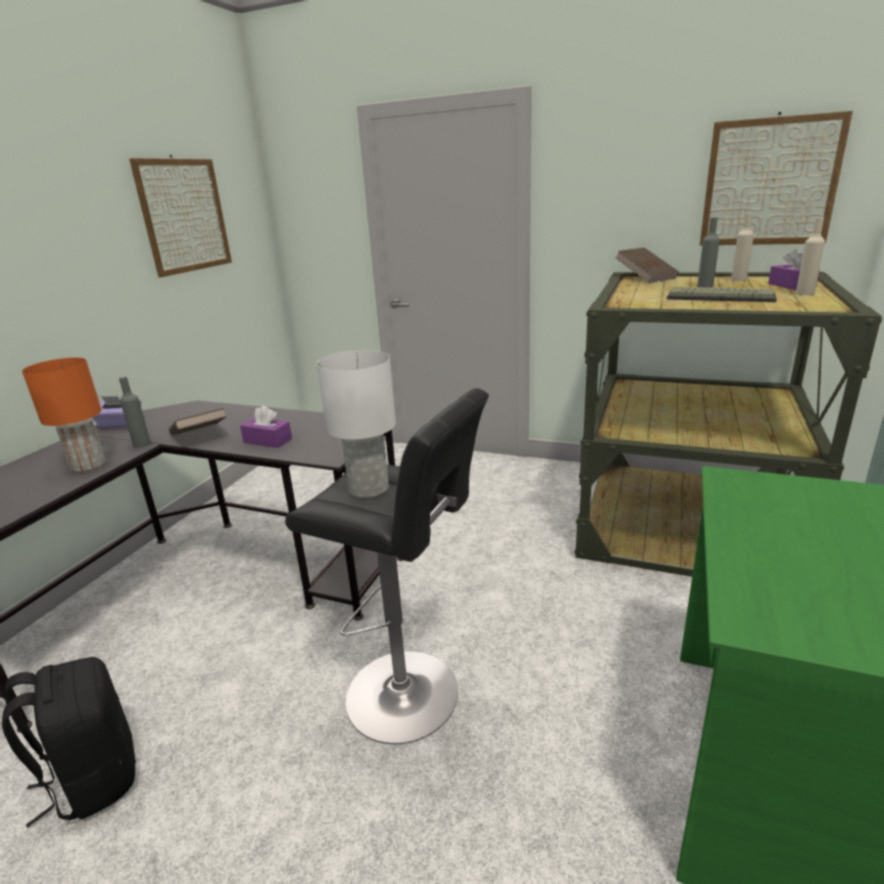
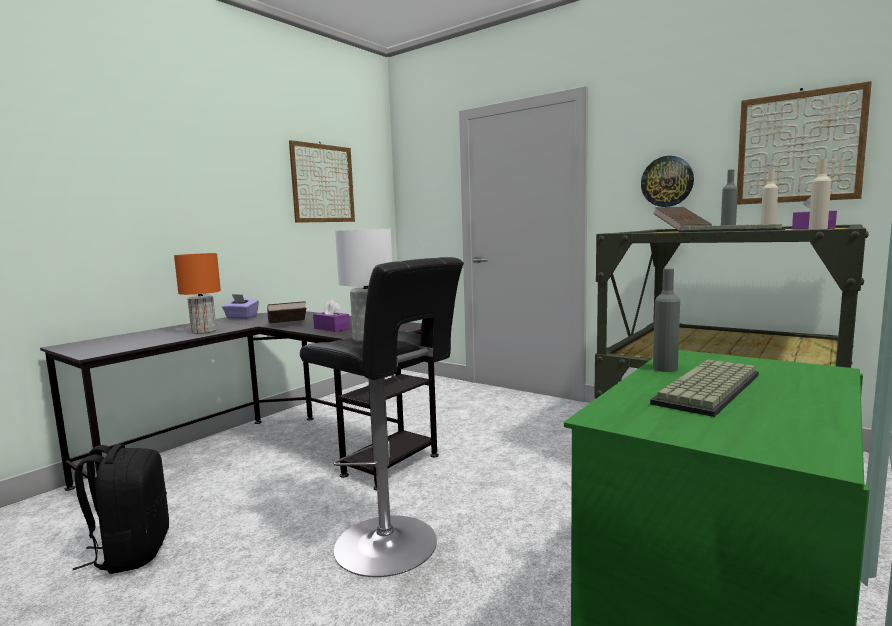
camera: 15 degrees right, 15 degrees down
(142, 444) = (246, 325): grey bottle -> grey bottle (665, 369)
(625, 215) = (667, 181): none -> wall clock
(804, 549) = (710, 390): none -> keyboard

